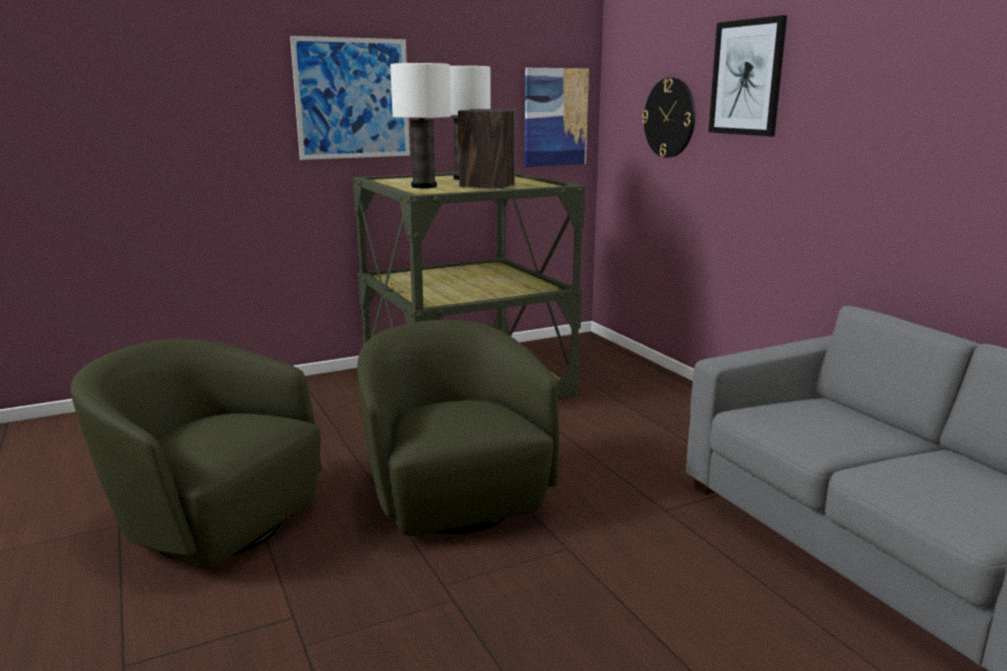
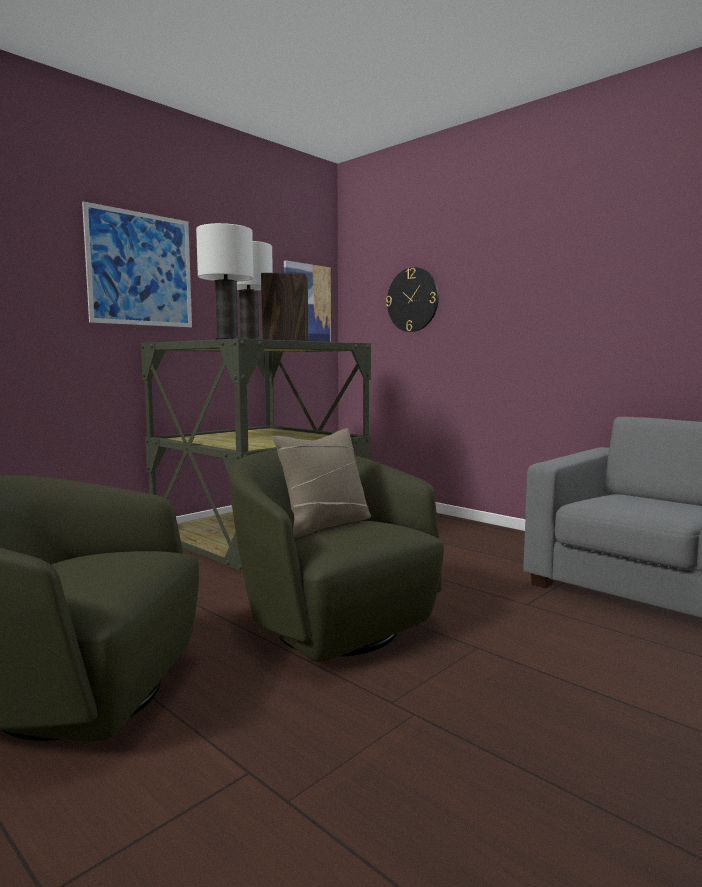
camera: 20 degrees left, 10 degrees down
(447, 405) = (325, 524): none -> beige pillow
(747, 78) = (487, 259): picture -> none

